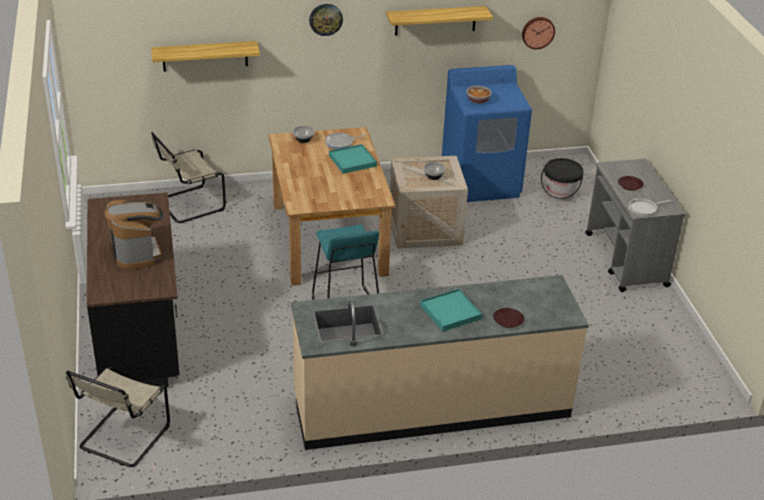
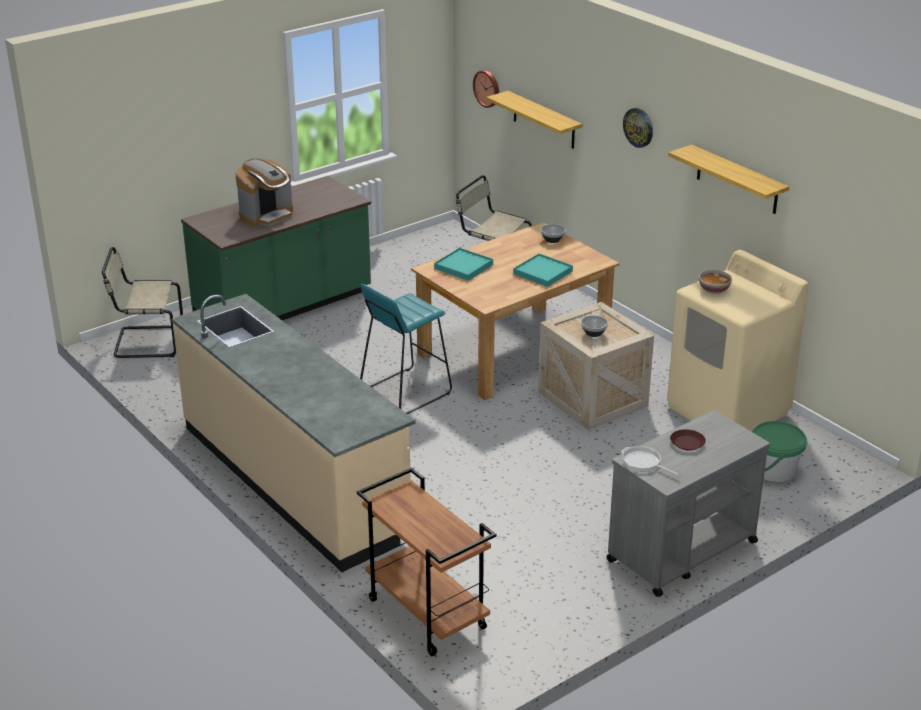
camera: 65 degrees right, 5 degrees down
(140, 333) = (284, 306): black counter -> green counter
(340, 143) = (570, 258): frying pan -> none
(451, 312) = (292, 372): turquoise tray -> turquoise tray (463, 267)
(481, 182) = (728, 410): blue washing machine -> beige washing machine
(508, 321) = (303, 405): brown plate -> none
(537, 32) = (845, 253): wall clock -> wall clock (487, 88)
(560, 193) = (774, 470): black bucket -> green bucket
(640, 391) = (425, 613): none -> brown cart

